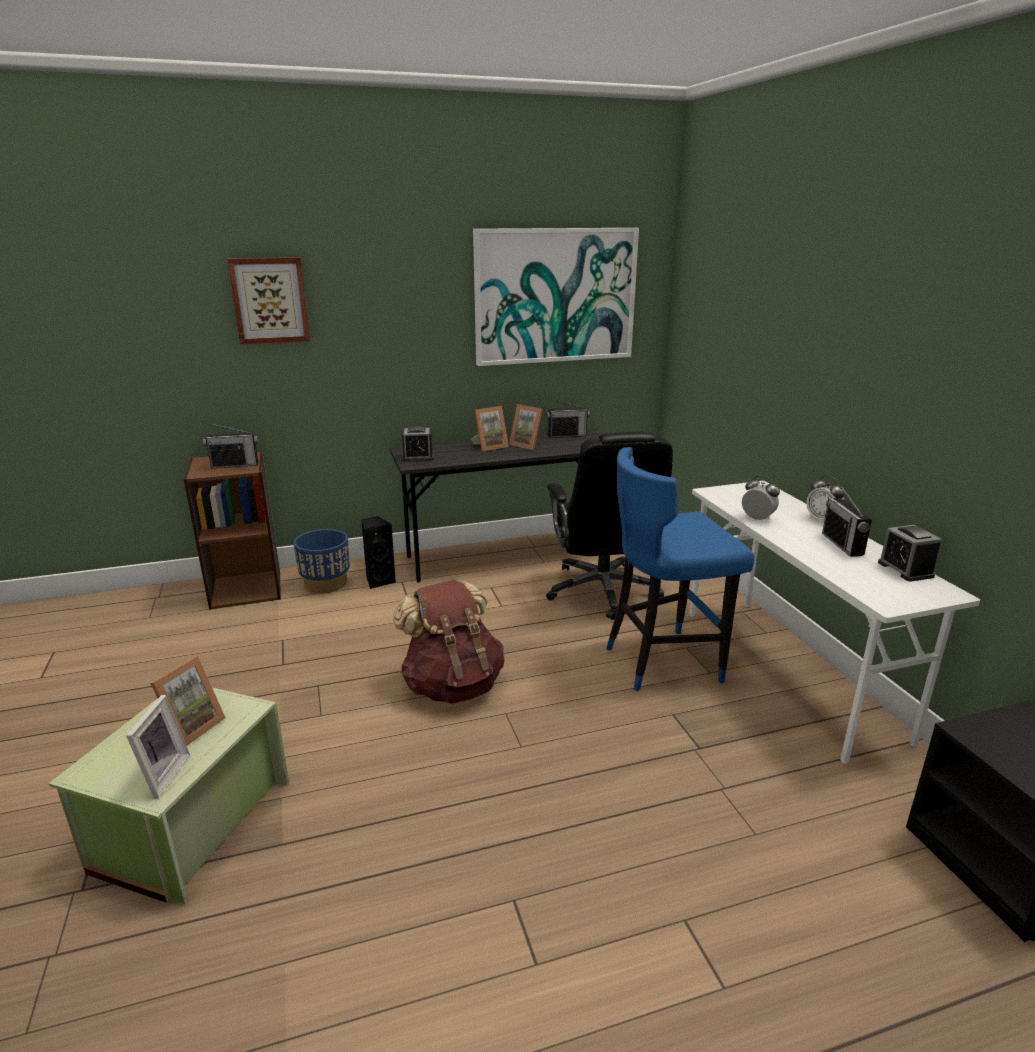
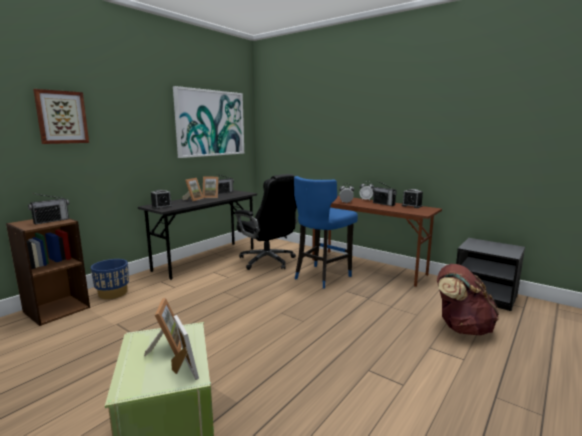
camera: 35 degrees left, 10 degrees down
(379, 581) = (146, 284): black speaker -> none
(452, 685) = (243, 311): brown backpack -> brown backpack (461, 327)
(789, 671) = (367, 267): white desk -> brown desk

